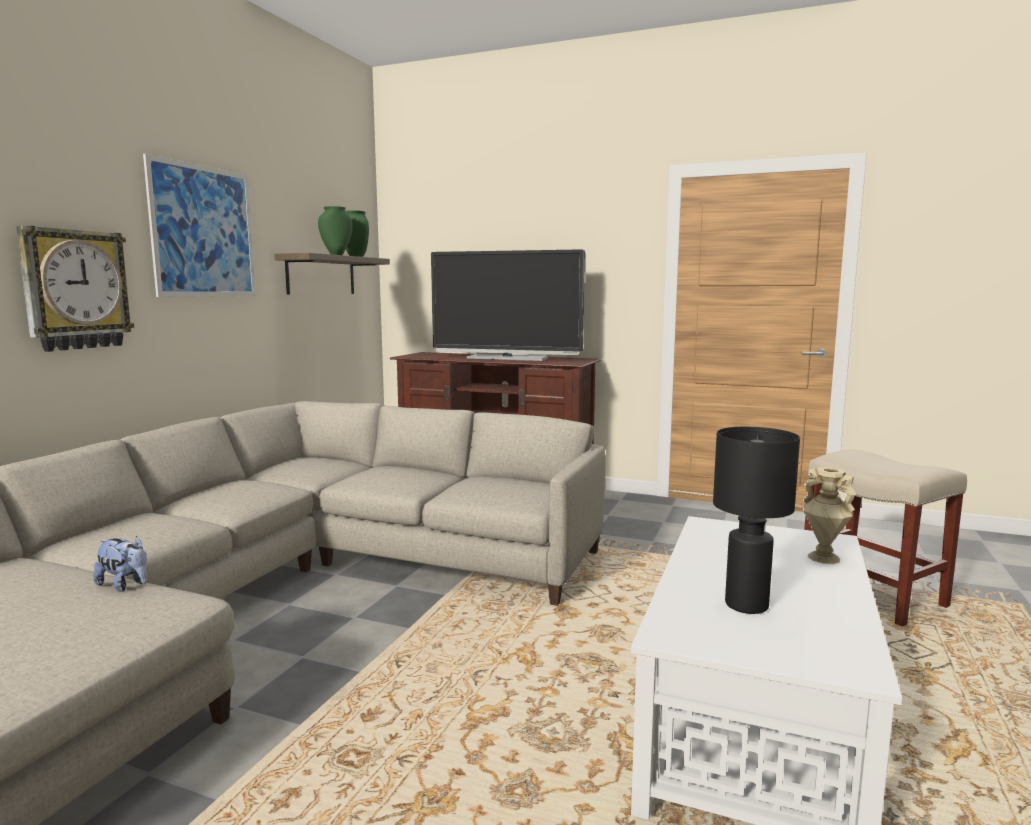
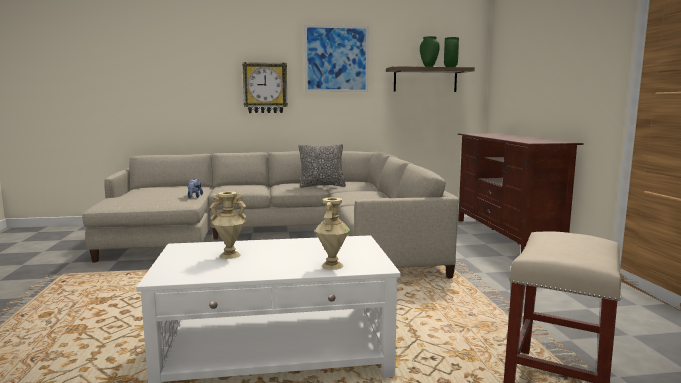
camera: 60 degrees right, 0 degrees up
(276, 482) = (322, 186): none -> pillow
(507, 358) = (514, 137): television -> none
(747, 606) = (229, 255): black table lamp -> beige vase

